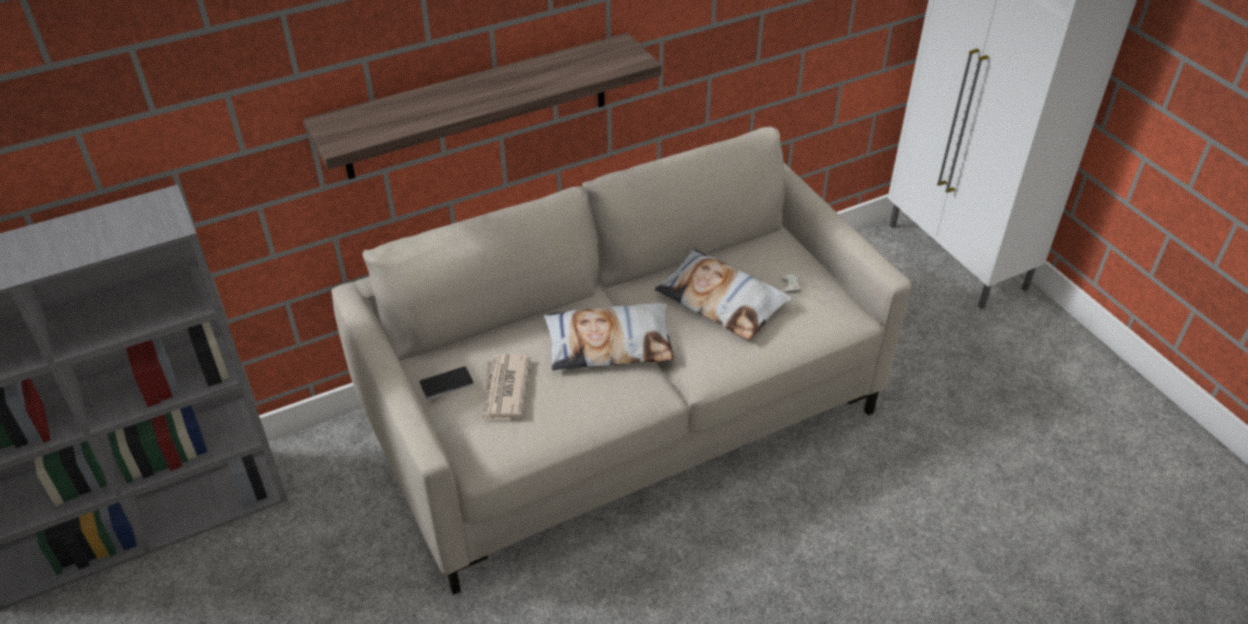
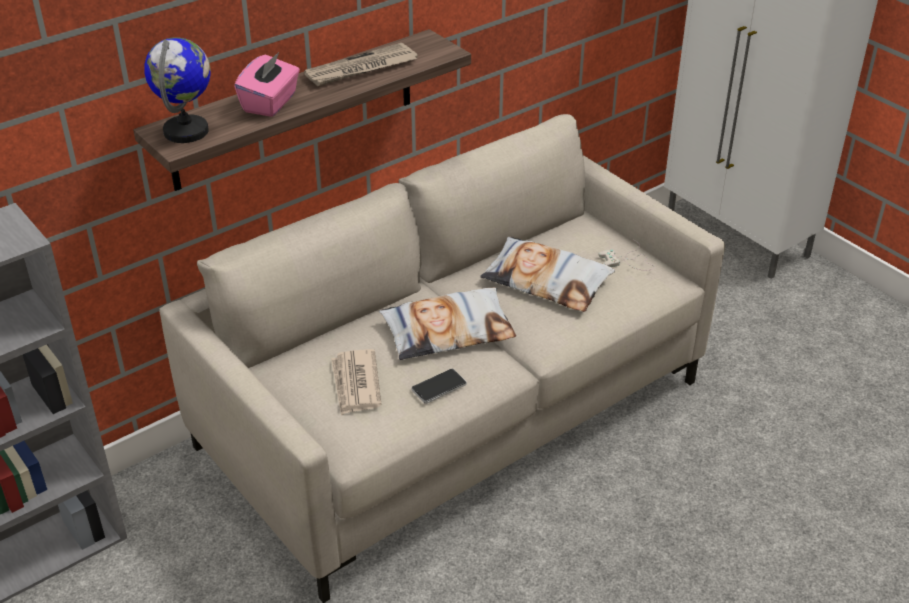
camera: 10 degrees left, 5 degrees down
(353, 126) = (187, 131): none -> globe
(443, 103) = (270, 103): none -> pink tissue box
(446, 384) = (296, 386): phone -> phone (439, 387)
(544, 72) = (361, 69): none -> newspaper

